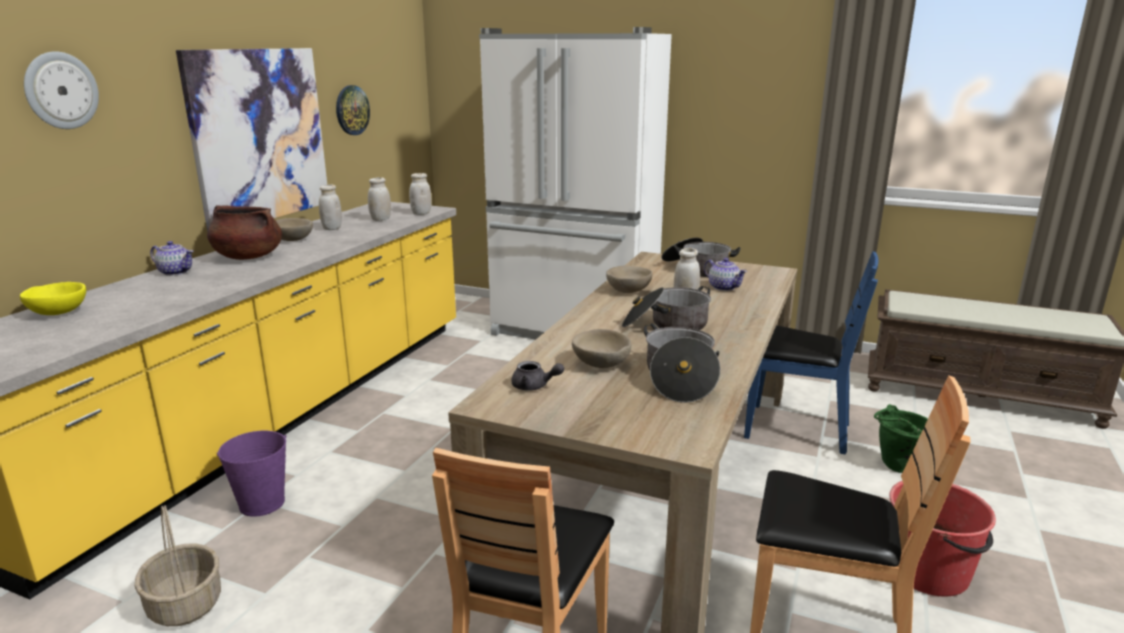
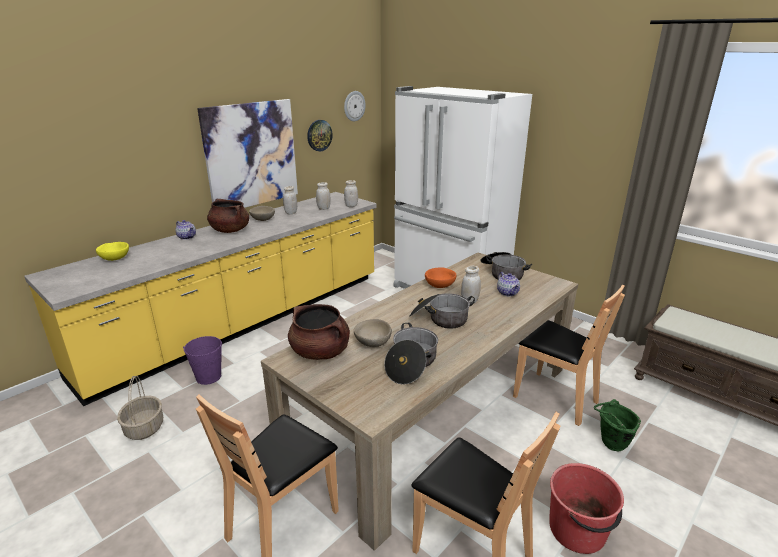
camera: 20 degrees right, 5 degrees up
(60, 90) = (126, 136): wall clock -> wall clock (354, 106)
(534, 386) = (320, 352): grey teapot -> brown cooking pot
(628, 290) = (440, 285): beige bowl -> orange bowl
(795, 429) = (555, 398): blue chair -> brown chair

